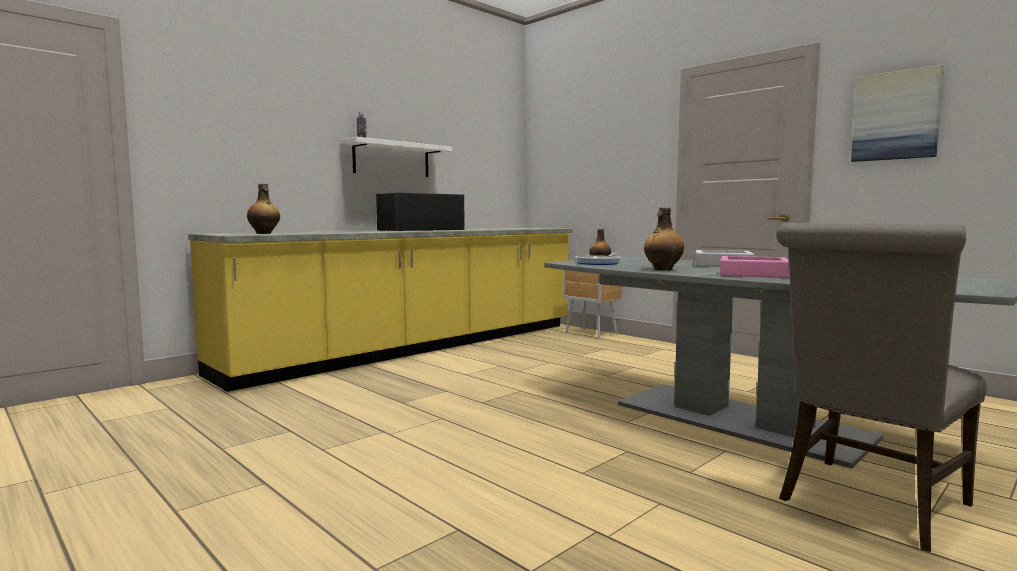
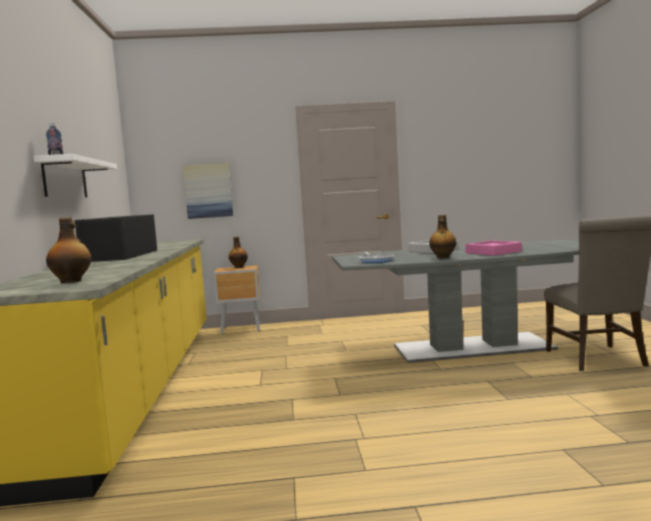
camera: 50 degrees left, 0 degrees up
(896, 116) = (442, 151): picture -> picture (208, 191)

